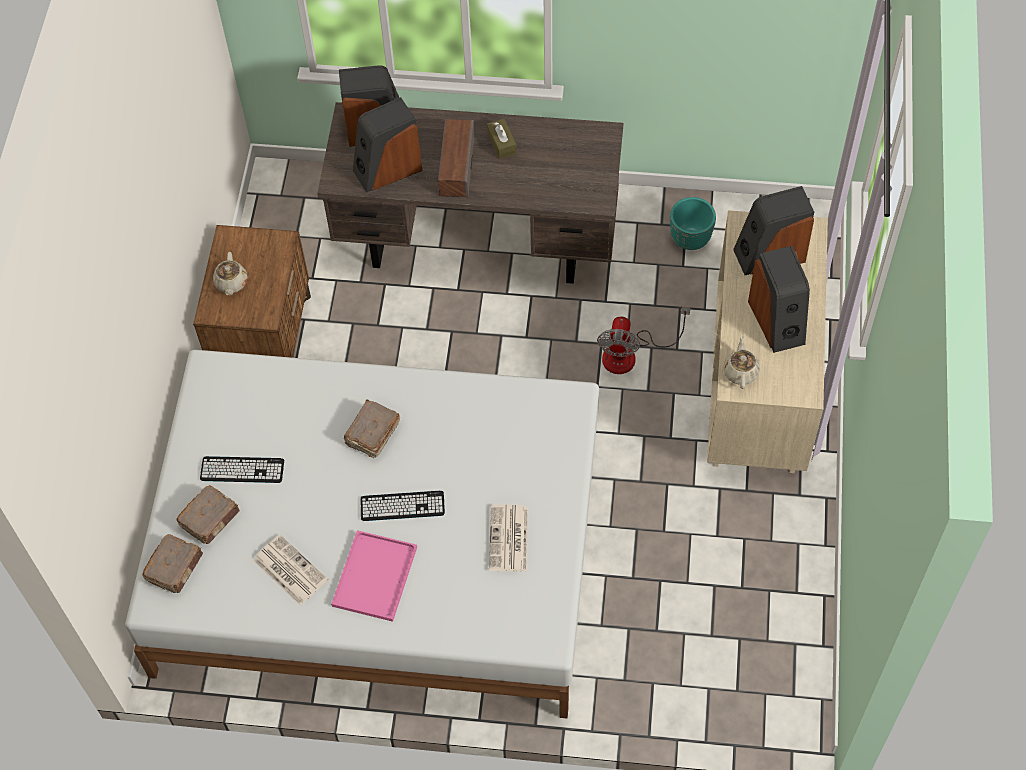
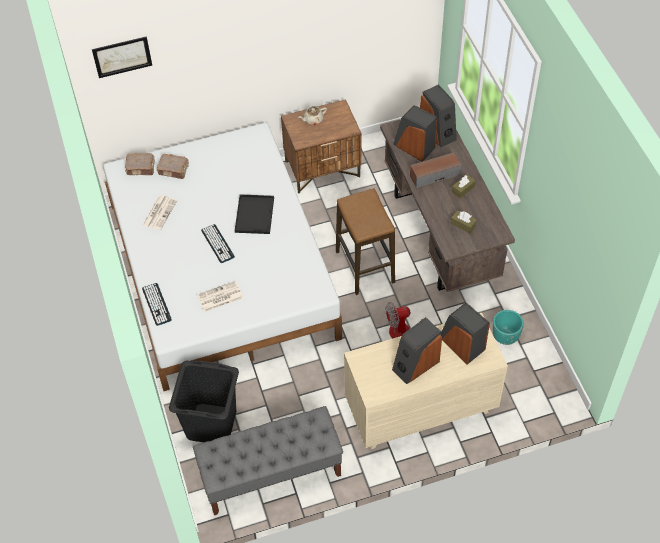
camera: 65 degrees right, 5 degrees down
(74, 438) = (122, 56): none -> picture
(242, 470) = (207, 171): keyboard -> keyboard (156, 304)
(372, 434) = (254, 214): brown book -> black tray
(374, 574) = (172, 248): pink tray -> none
(482, 357) = (364, 267): none -> stool
(565, 169) = (463, 224): none -> brown tissue box
(659, 669) = (211, 424): none -> black laundry basket
(740, 371) = (369, 357): beige teapot -> none
(780, 617) = (270, 474): none -> grey bench

